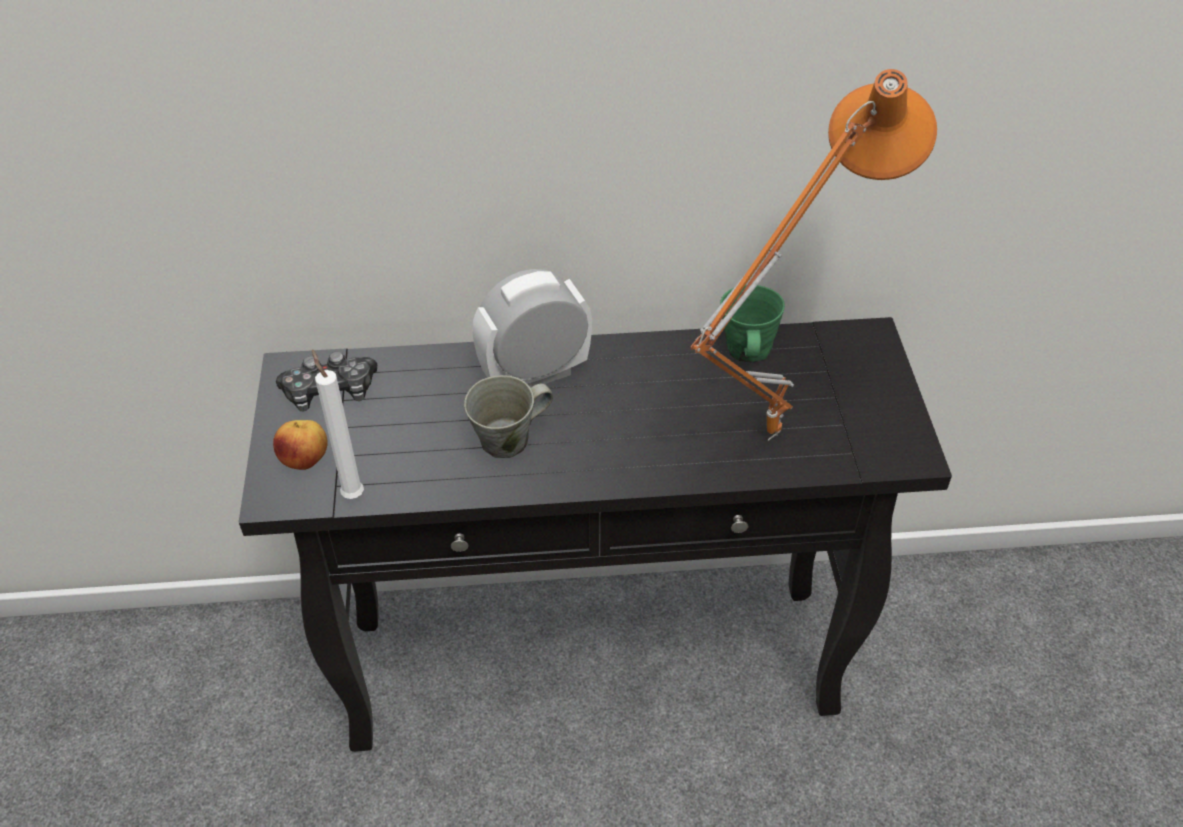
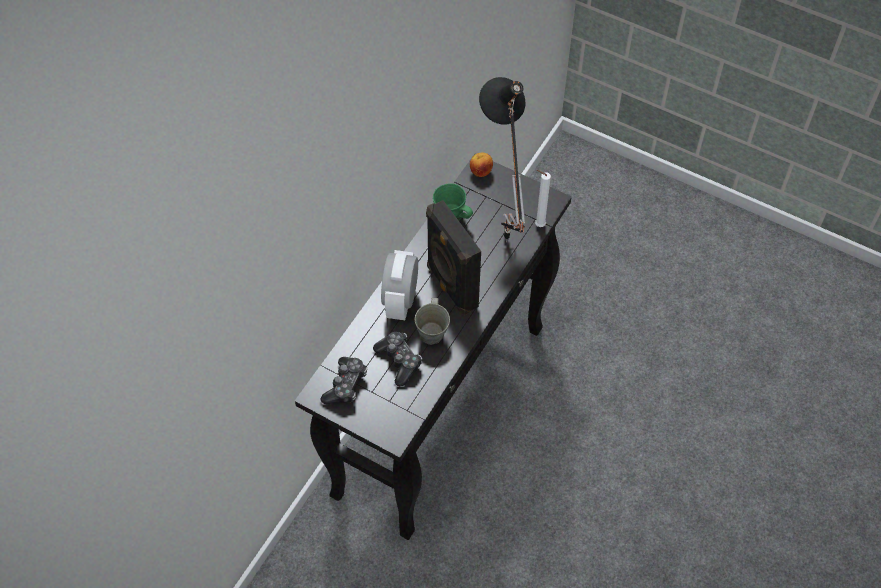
camera: 55 degrees left, 10 degrees up
(306, 460) = (382, 414): apple -> apple (480, 172)
(351, 493) = (417, 406): white candle -> white candle (538, 225)
(422, 429) = (399, 361): none -> game controller
(614, 417) = (450, 287): none -> black speaker
(768, 432) = (502, 239): orange table lamp -> black table lamp

